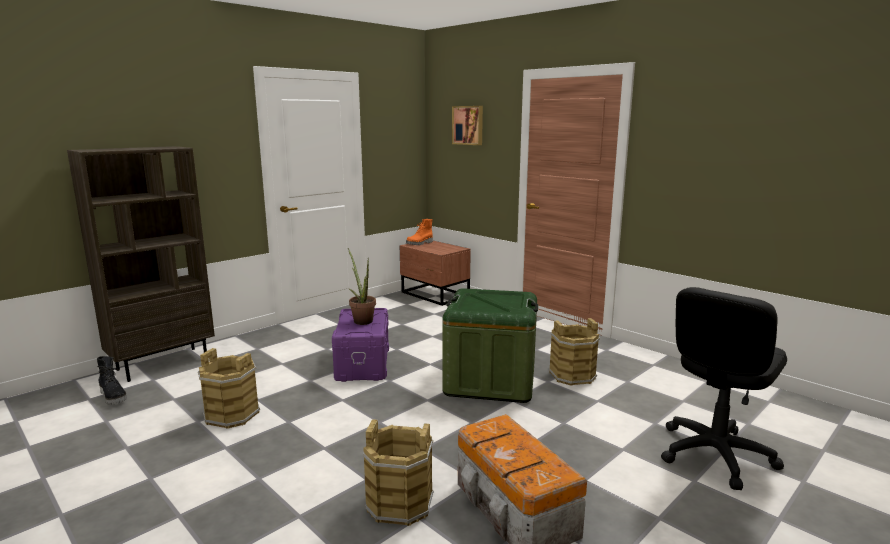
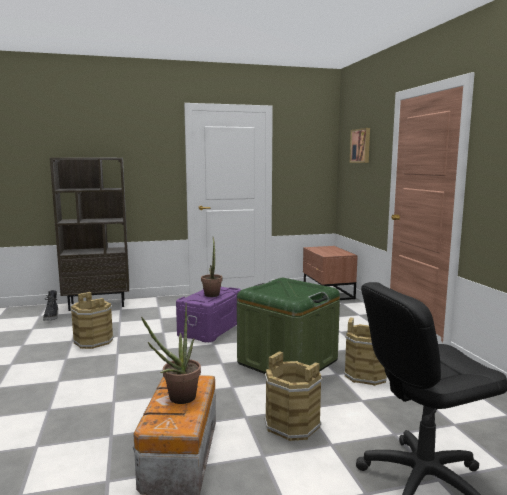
camera: 30 degrees right, 5 degrees down
(400, 503) = (112, 423): brown bucket -> brown bucket (292, 424)
(420, 243) = (321, 247): orange boot -> none
(515, 449) = (177, 400): none -> potted plant

